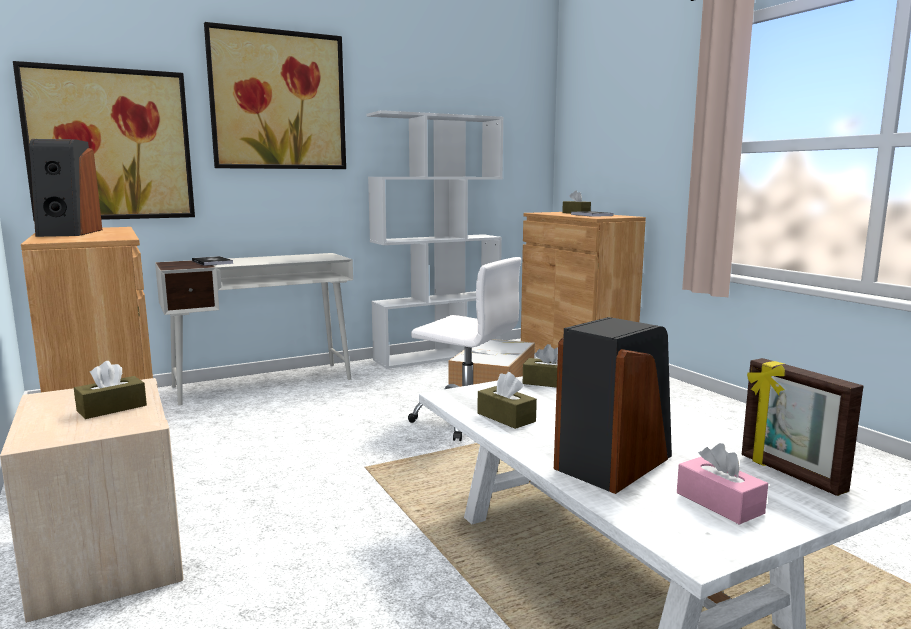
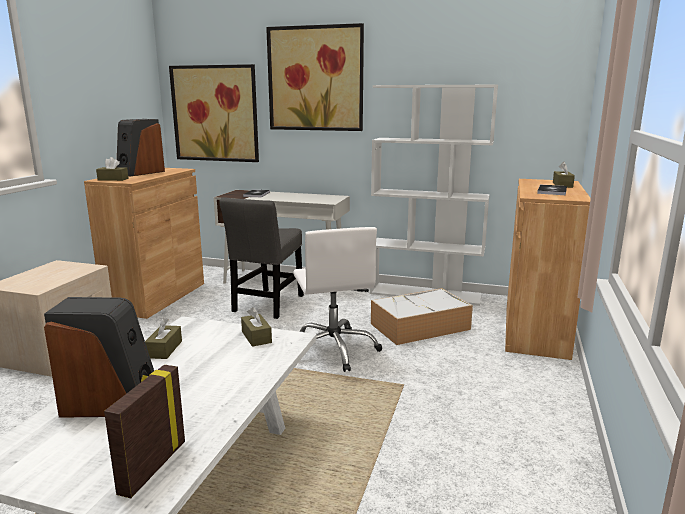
camera: 45 degrees right, 5 degrees up
(112, 408) = (53, 277): brown tissue box -> brown tissue box (113, 179)
(300, 407) = (267, 305): none -> grey chair
(719, 503) = (69, 453): pink tissue box -> none

